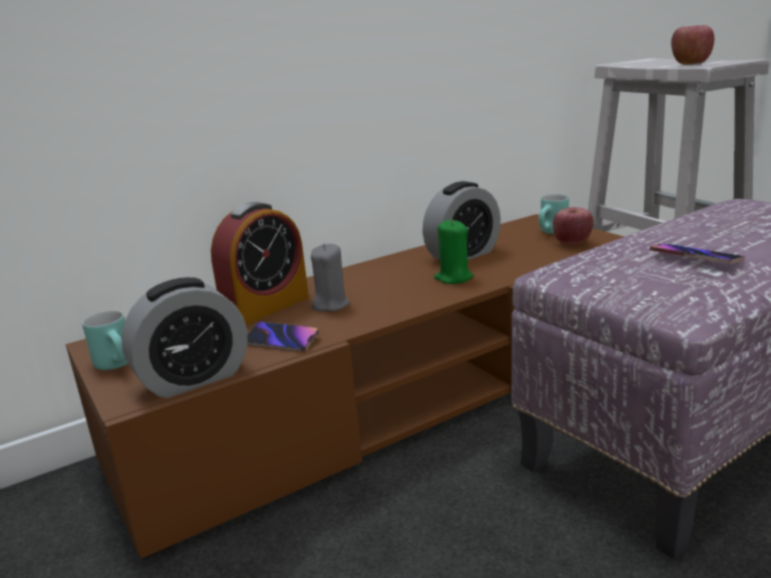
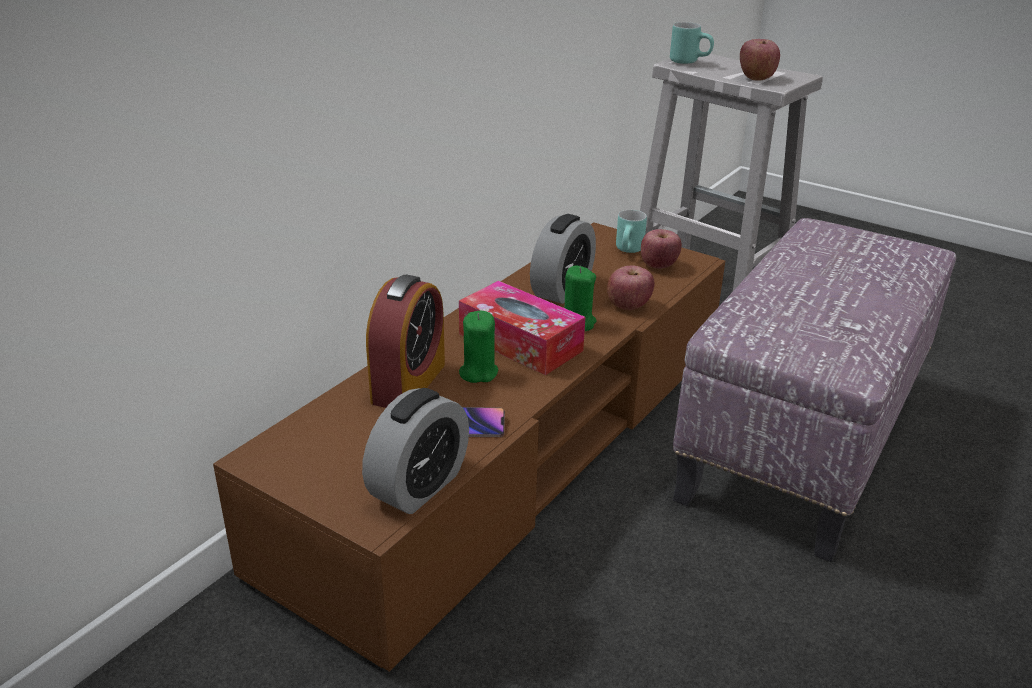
camera: 25 degrees left, 10 degrees up
(120, 365) = (316, 482): turquoise mug -> turquoise mug (690, 61)
(331, 305) = (478, 372): grey candle -> green candle
(389, 287) = (520, 342): none -> tissue box
(516, 269) = (628, 305): none -> apple
(695, 258) = (832, 310): phone -> none

